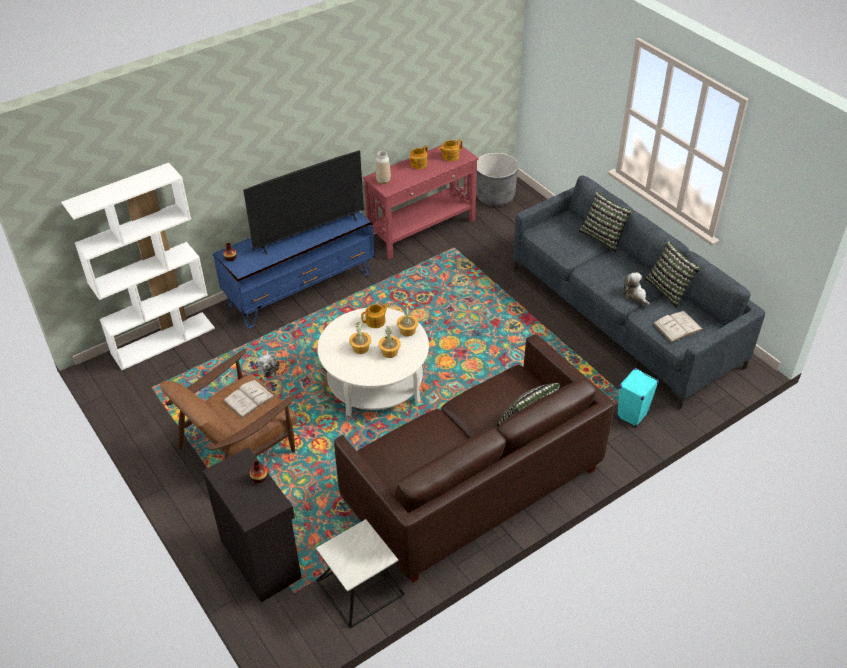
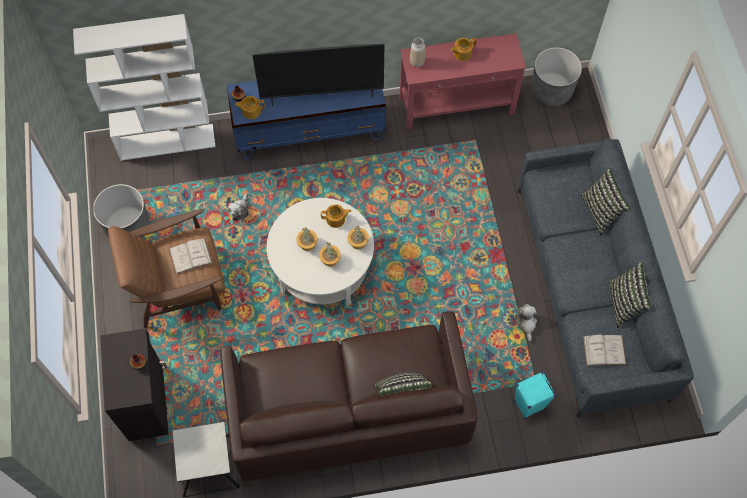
camera: 25 degrees right, 20 degrees up
(159, 419) = (128, 227): none -> grey planter
(450, 156) = (499, 54): teapot -> teapot (251, 111)
(635, 295) = (587, 296): plush toy -> plush toy (526, 323)

